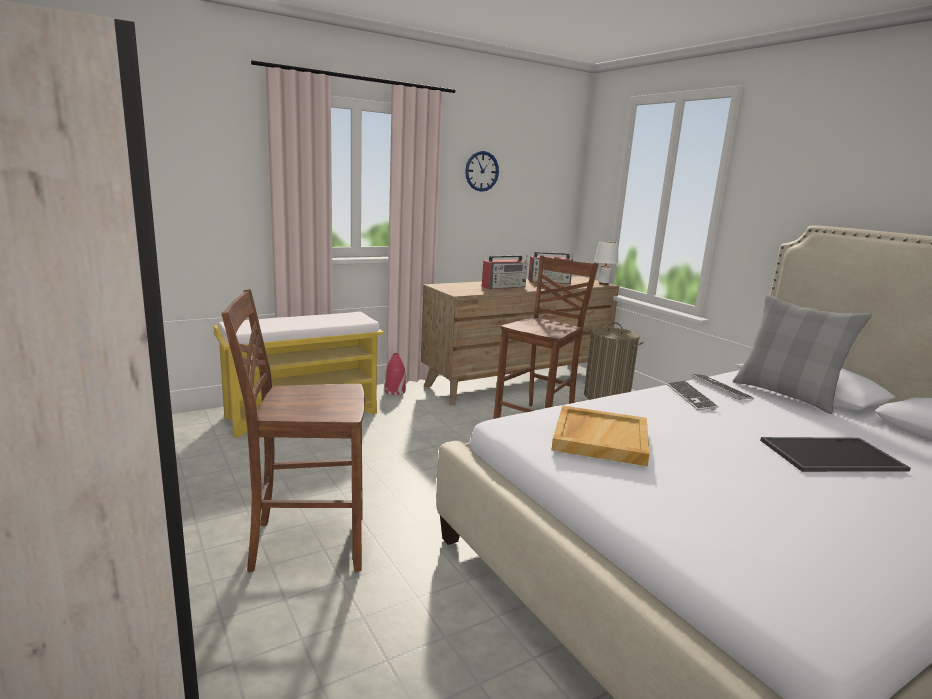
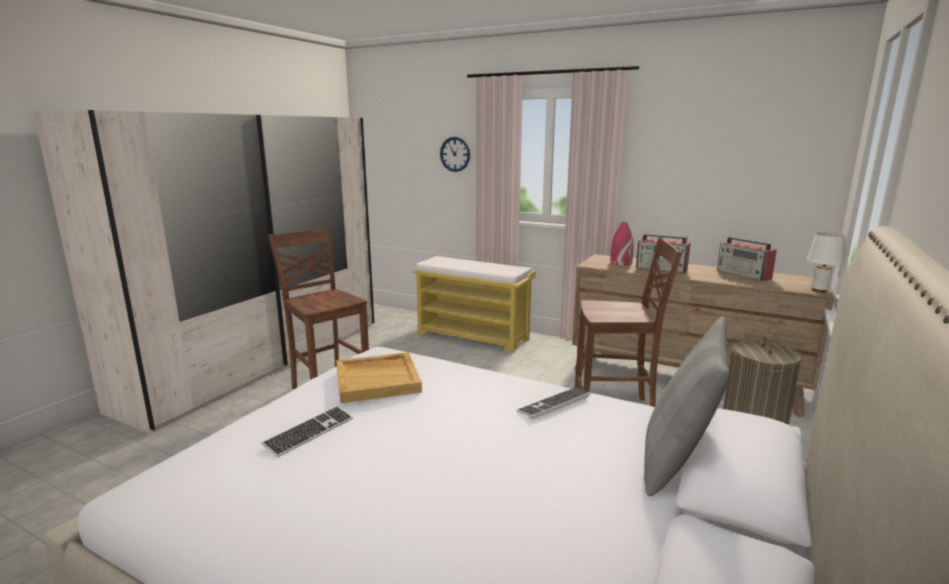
camera: 60 degrees right, 0 degrees up
(394, 391) = (560, 345): red vase -> red vase (620, 263)
(482, 171) = (683, 145): wall clock -> wall clock (455, 154)
(720, 388) = (620, 417): keyboard -> keyboard (309, 432)
(831, 456) = (476, 495): tray -> none

